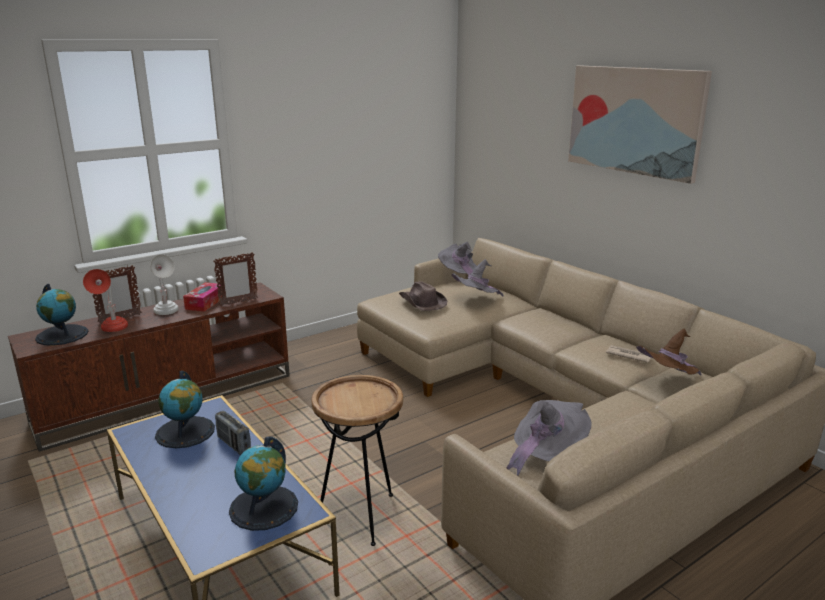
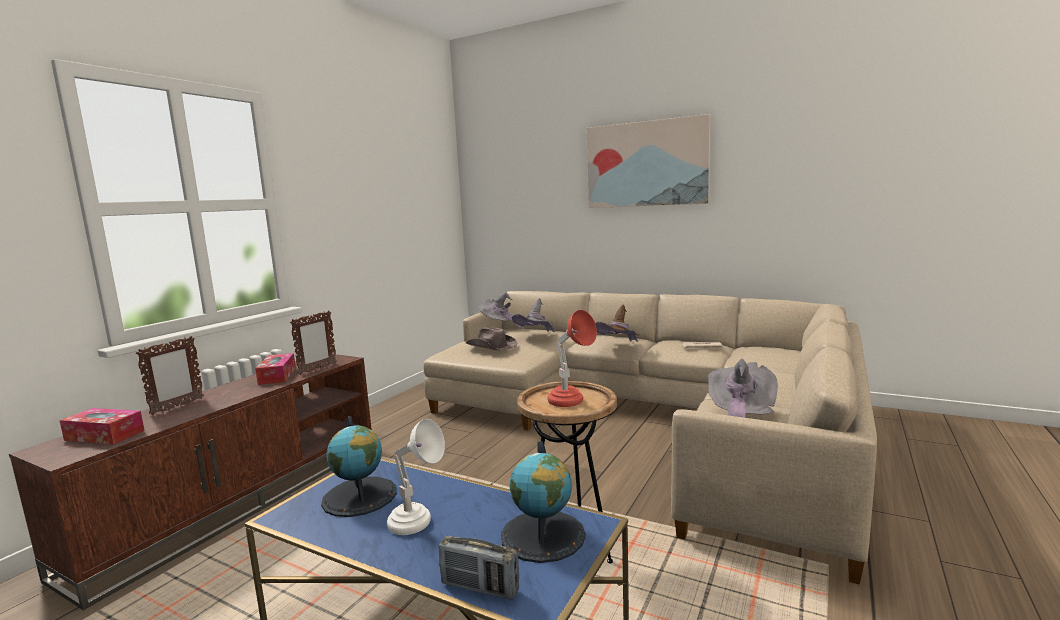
camera: 25 degrees left, 10 degrees down
(62, 335) = (104, 435): globe -> tissue box
(112, 330) = (178, 417): red table lamp -> red table lamp (571, 404)
(167, 313) = (238, 391): white table lamp -> white table lamp (418, 527)
(234, 445) = (435, 491): radio -> radio (480, 588)
(667, 381) = (749, 355): brown hat -> brown hat (619, 348)

